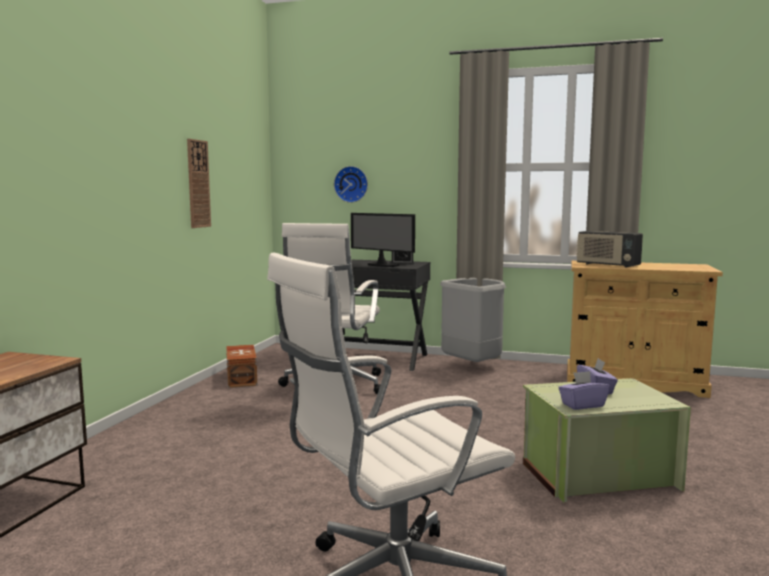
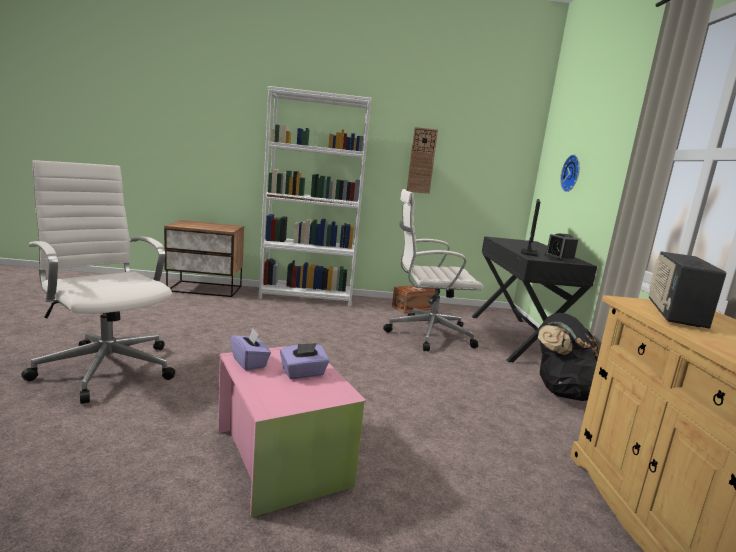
camera: 70 degrees right, 5 degrees up
(144, 429) = (307, 297): none -> white bookcase
(473, 367) = (563, 392): grey trash can -> black backpack
(597, 474) = (283, 456): green storage box -> pink storage box

